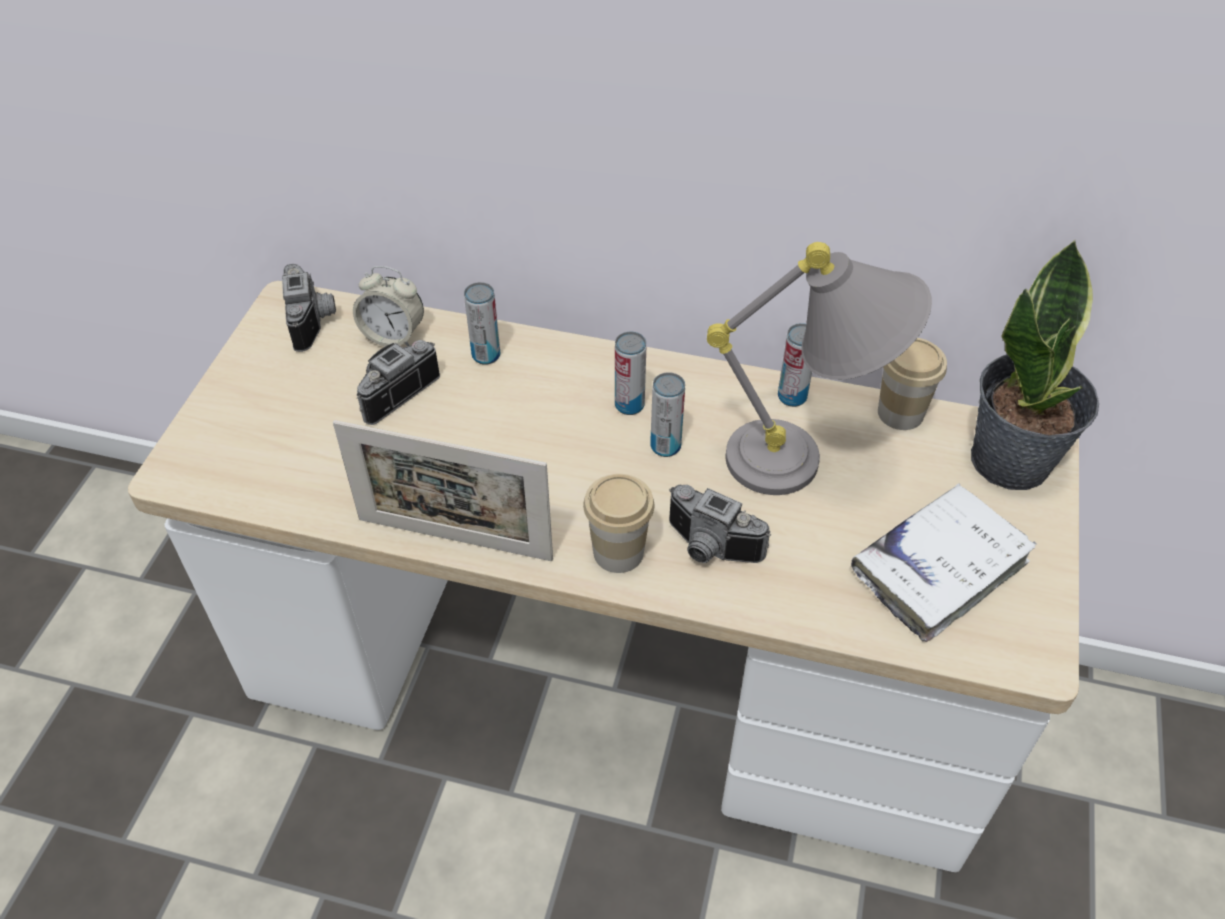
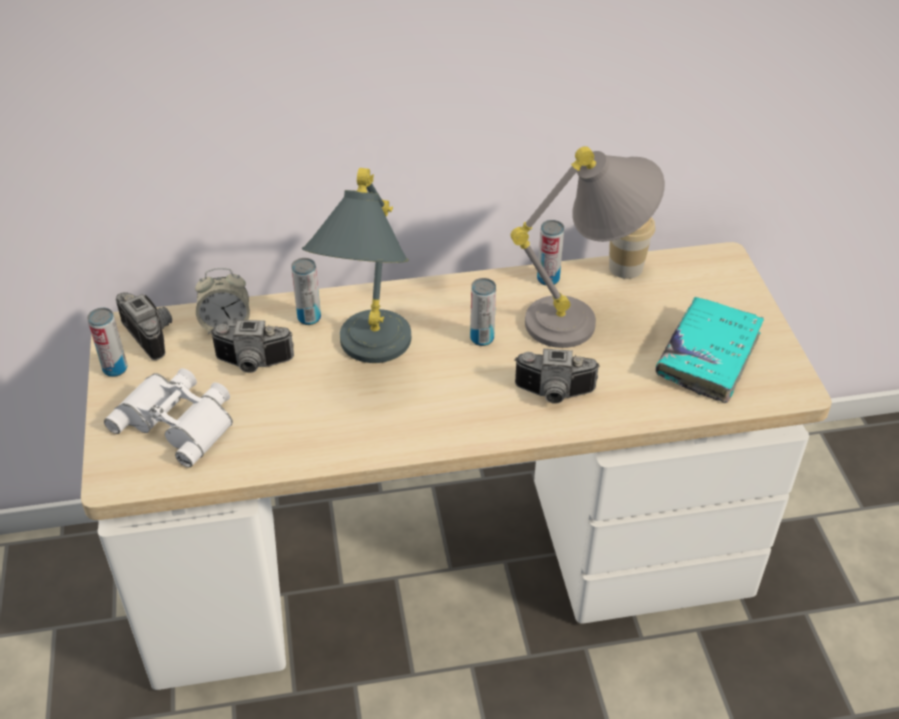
camera: 25 degrees left, 5 degrees down
(278, 429) = (179, 420): none -> white binoculars
(392, 391) = (253, 365): camera -> camera turned 105 degrees counterclockwise
(454, 539) = (371, 449): picture frame -> none
(520, 424) = (367, 357): none -> grey table lamp
(618, 552) = (494, 417): cup -> none
(629, 405) = (438, 319): can -> can (115, 369)
(939, 569) = (708, 356): white book -> turquoise book
(1012, 460) = (713, 275): potted plant -> none

